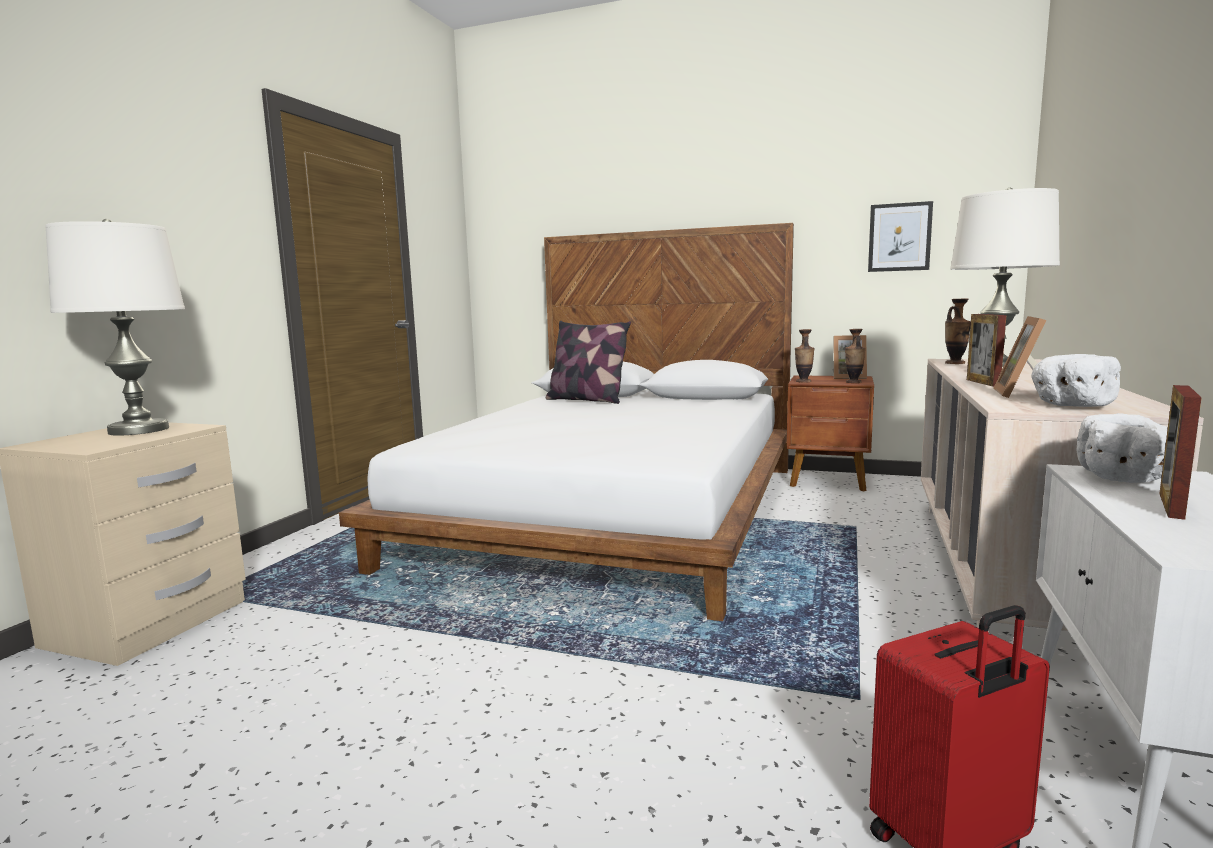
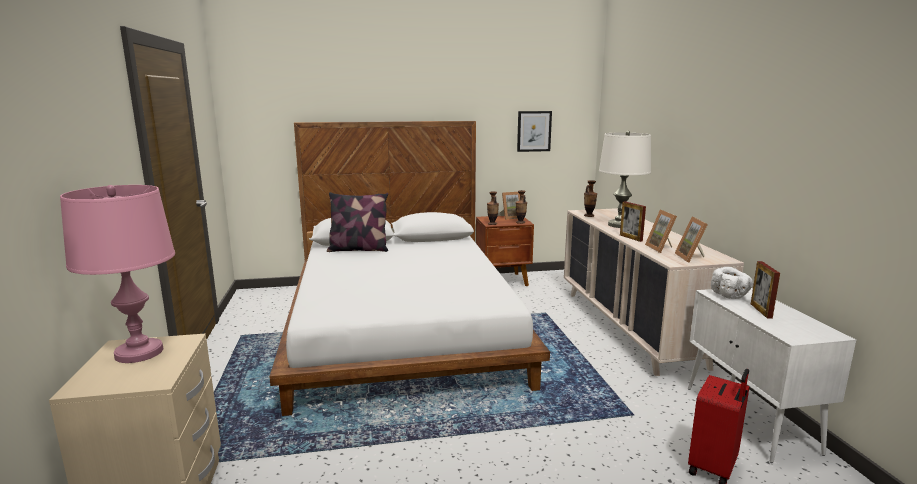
camera: 30 degrees left, 5 degrees up
(138, 430) = (139, 353): white table lamp -> pink table lamp
(1071, 406) = (692, 258): white bowl -> picture frame

